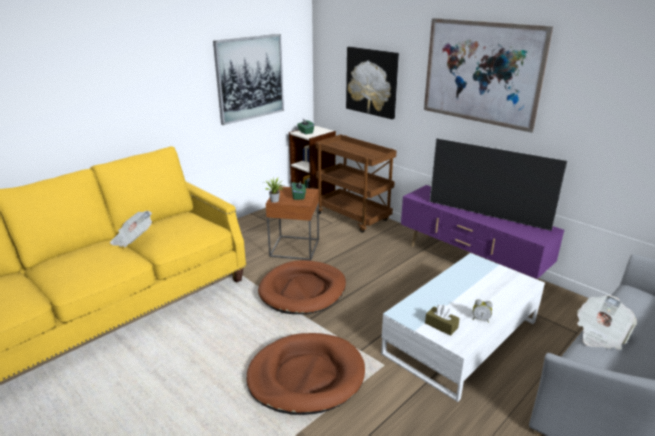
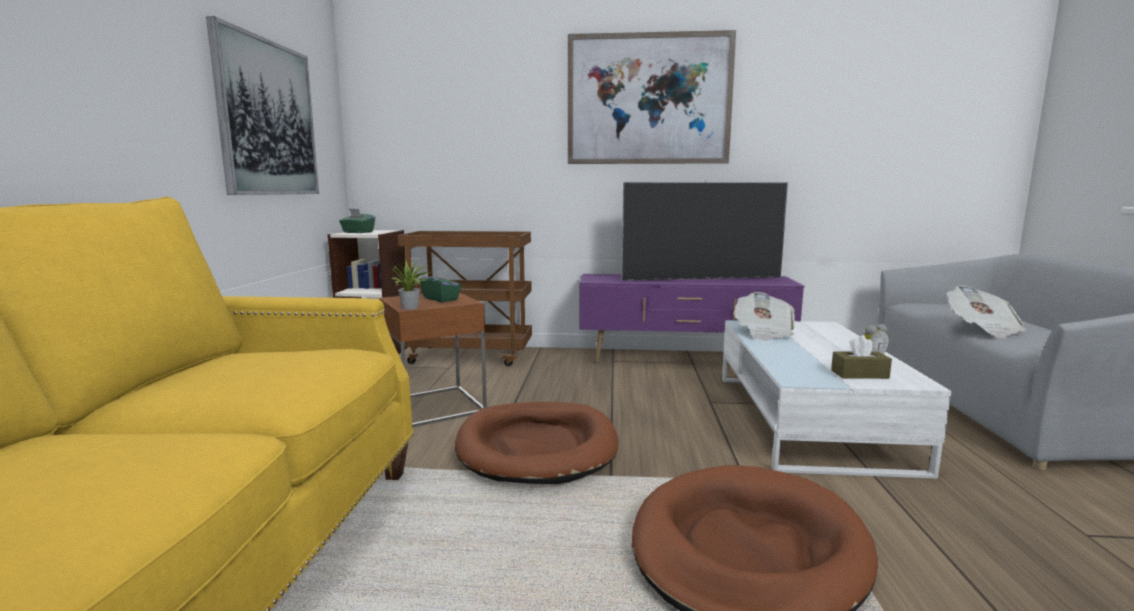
camera: 40 degrees left, 15 degrees down
(133, 239) = (147, 408): newspaper -> newspaper (763, 333)
(372, 82) = (470, 139): picture -> none

